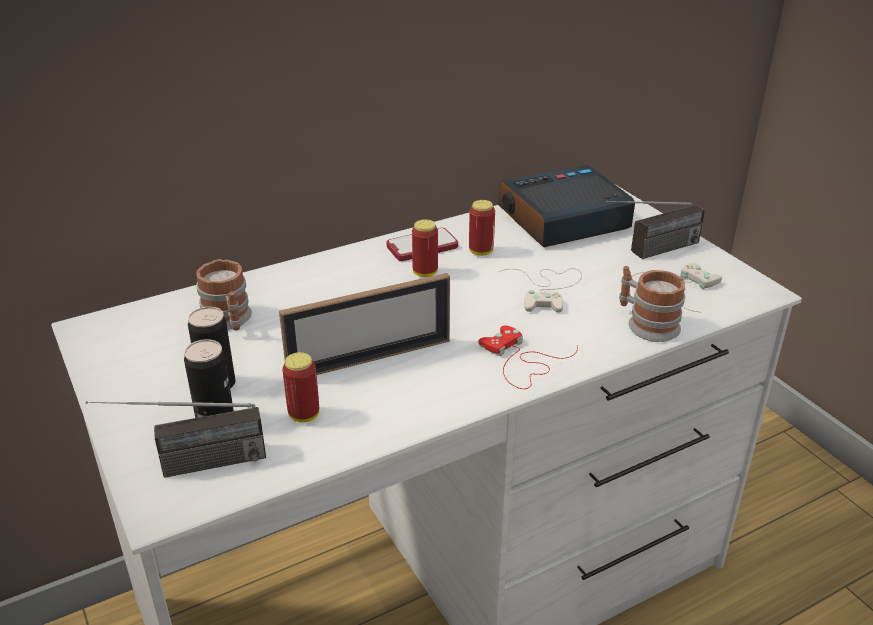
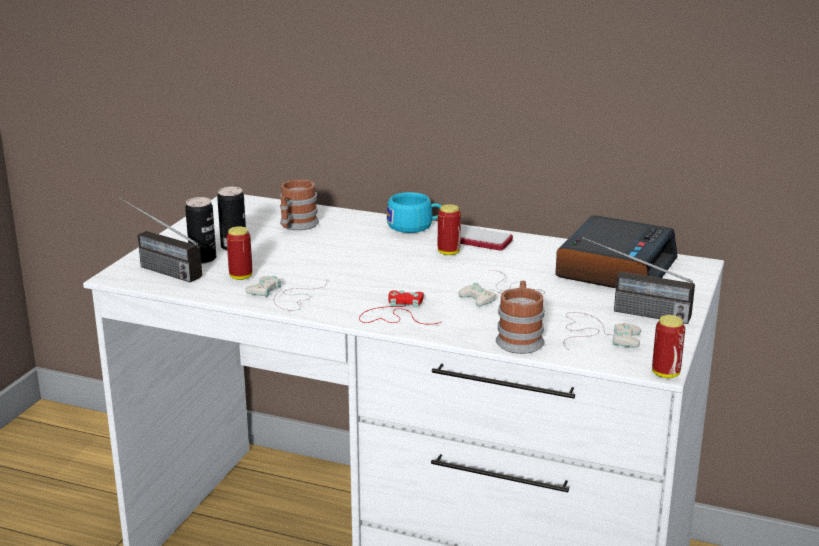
camera: 50 degrees right, 10 degrees down
(340, 261) = (415, 226): none -> turquoise cup
(370, 359) = (322, 273): picture frame -> none
(397, 408) = (285, 297): none -> white game controller
(481, 251) = (510, 258): can -> can (665, 374)
(562, 219) = (615, 268): alarm clock -> alarm clock turned 90 degrees clockwise

